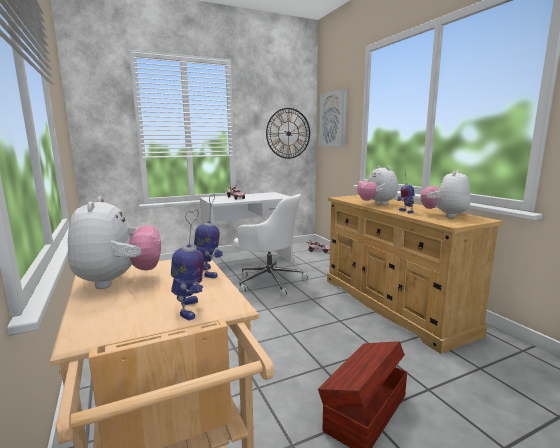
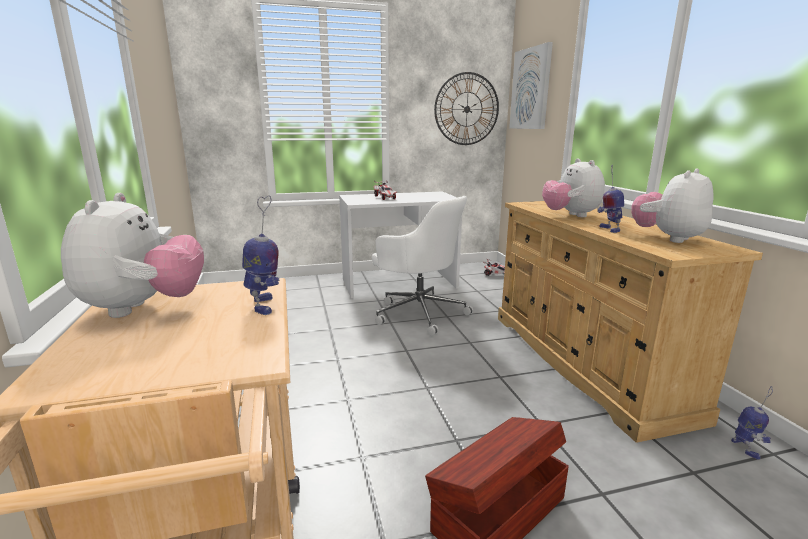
camera: 10 degrees right, 5 degrees up
(190, 310) = (199, 361): toy robot -> toy robot (745, 448)

